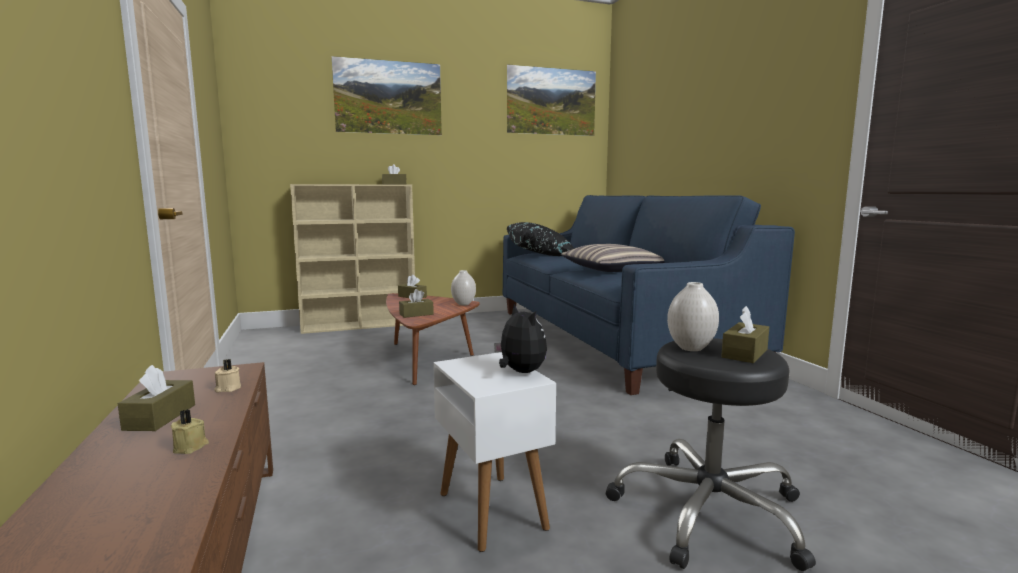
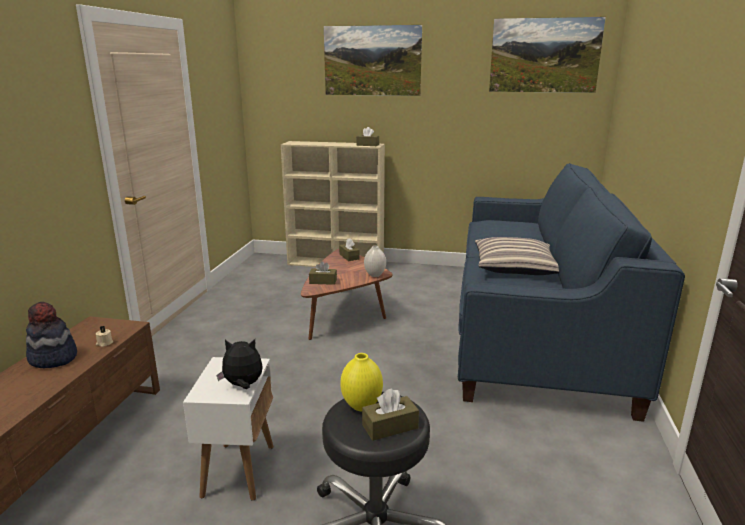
camera: 30 degrees right, 10 degrees up
(160, 417) = (53, 358): brown tissue box -> hat
(191, 447) = (39, 387): beige candle -> none
(520, 372) = (243, 385): plush toy -> plush toy turned 90 degrees counterclockwise
(541, 254) = (493, 226): black pillow -> none
(691, 348) = (362, 406): white vase -> yellow vase

